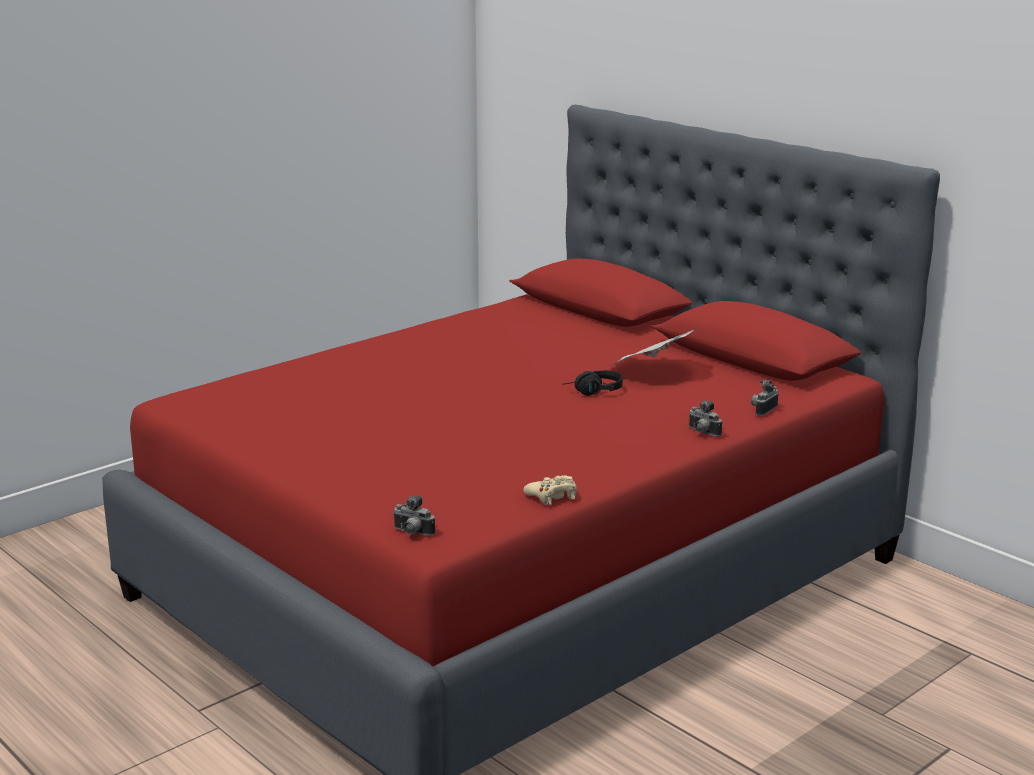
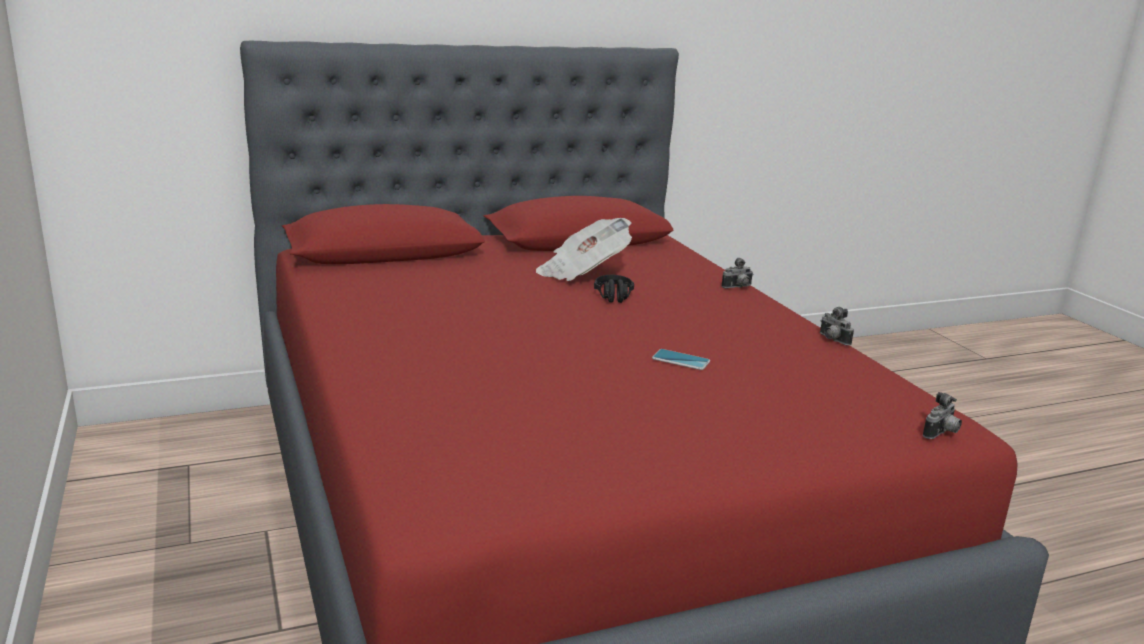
camera: 70 degrees left, 0 degrees up
(472, 431) = (680, 360): none -> phone
(552, 496) = (860, 361): beige game controller -> none
(763, 410) = (700, 262): camera -> camera (832, 340)

